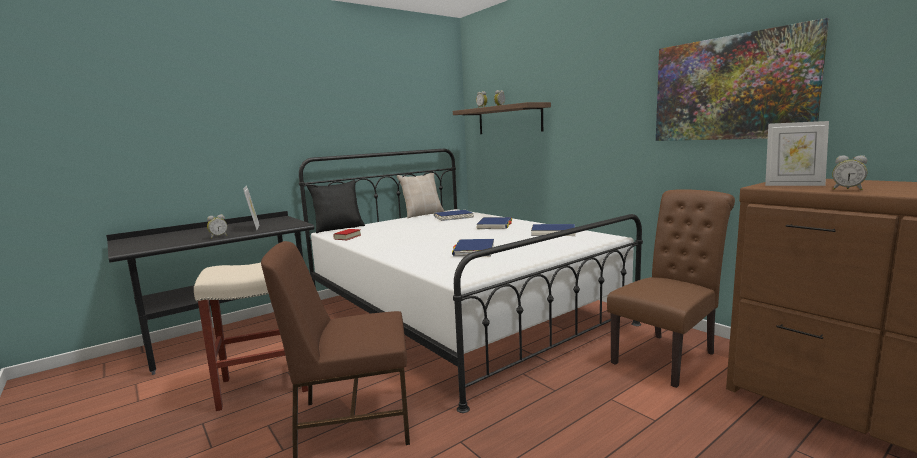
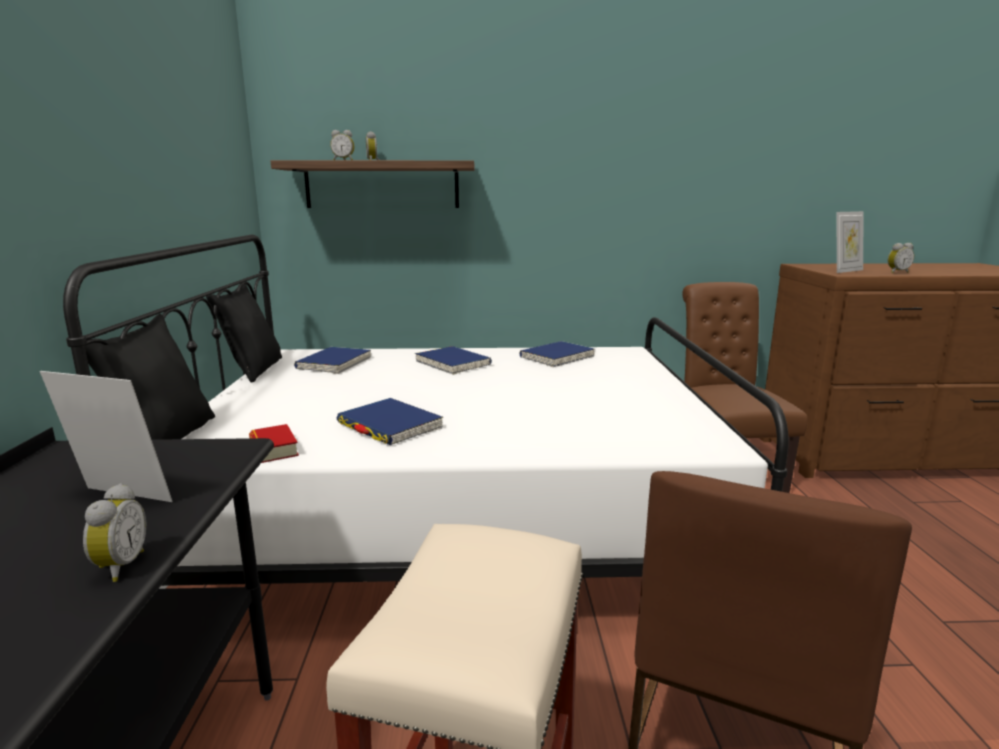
camera: 55 degrees left, 5 degrees up
(422, 214) = (253, 370): beige pillow -> black pillow
(474, 250) = (575, 405): blue book -> blue book (389, 426)
(731, 88) = (728, 170): picture -> none

